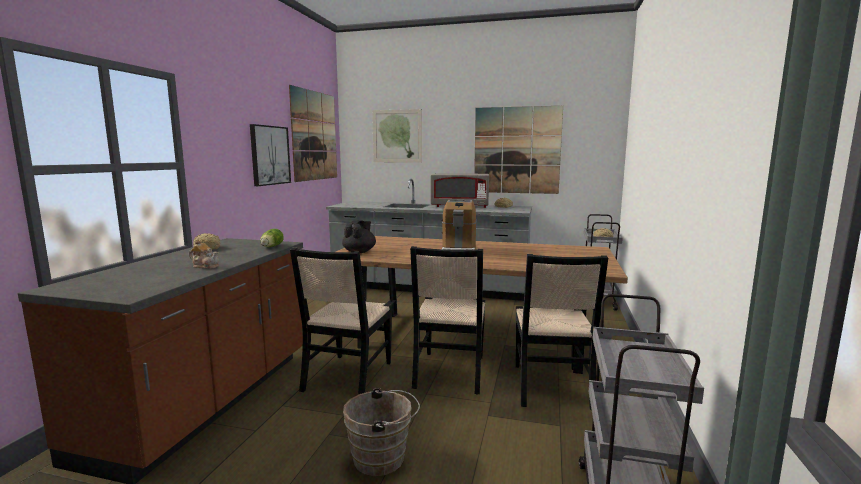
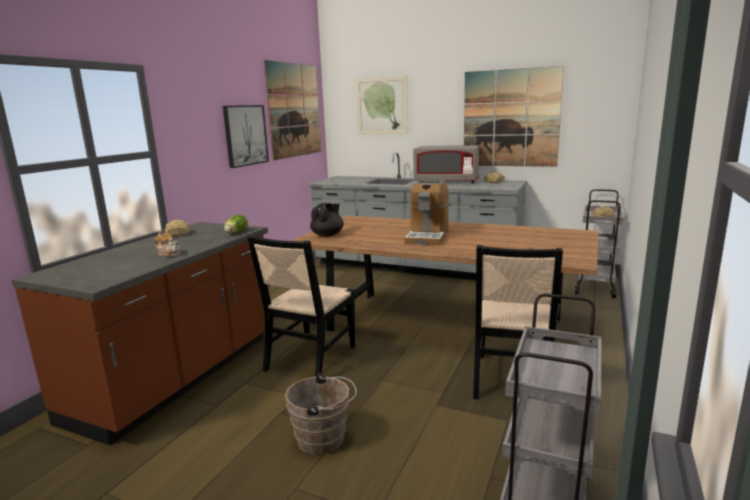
camera: 10 degrees right, 5 degrees up
(450, 372) = (411, 359): chair -> none

